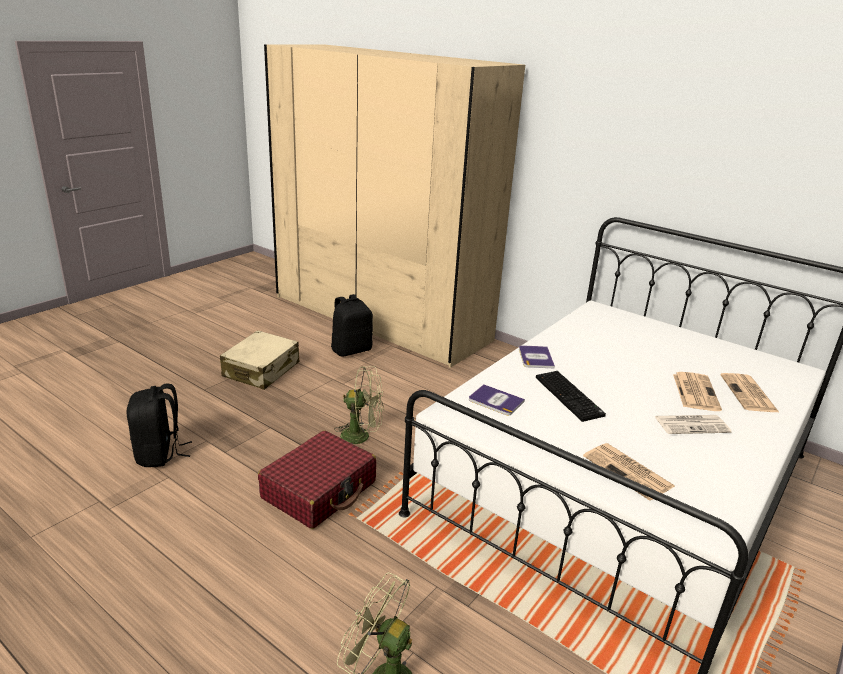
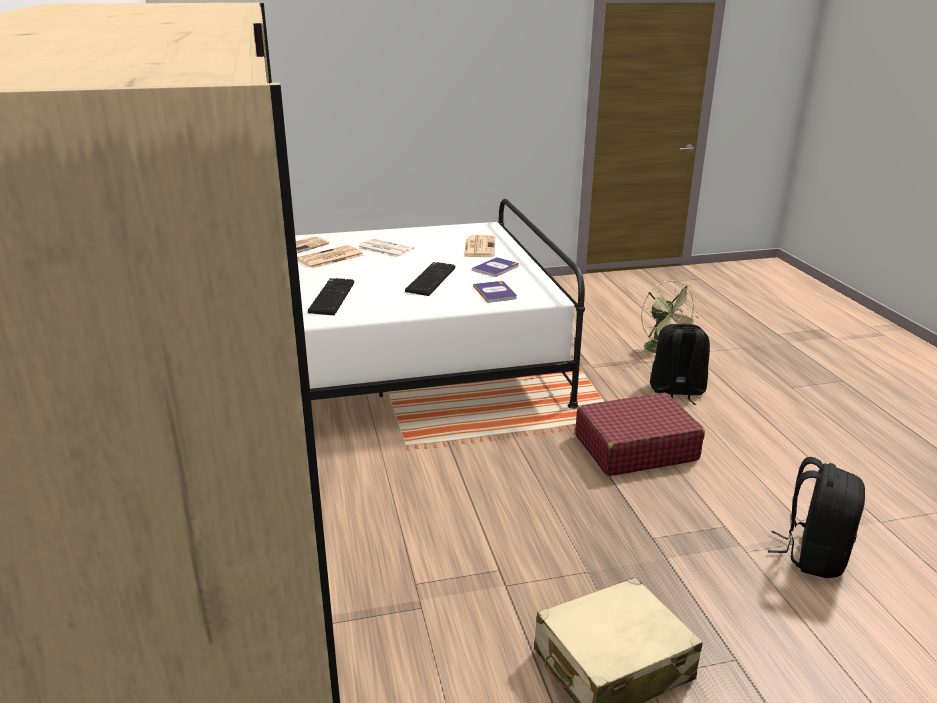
camera: 140 degrees left, 0 degrees up
(351, 350) = (410, 645): black backpack -> black backpack (676, 391)
(362, 436) = (546, 482): green fan -> none
(535, 357) = (393, 307): book -> book (496, 268)
(591, 351) = (331, 297): none -> keyboard

